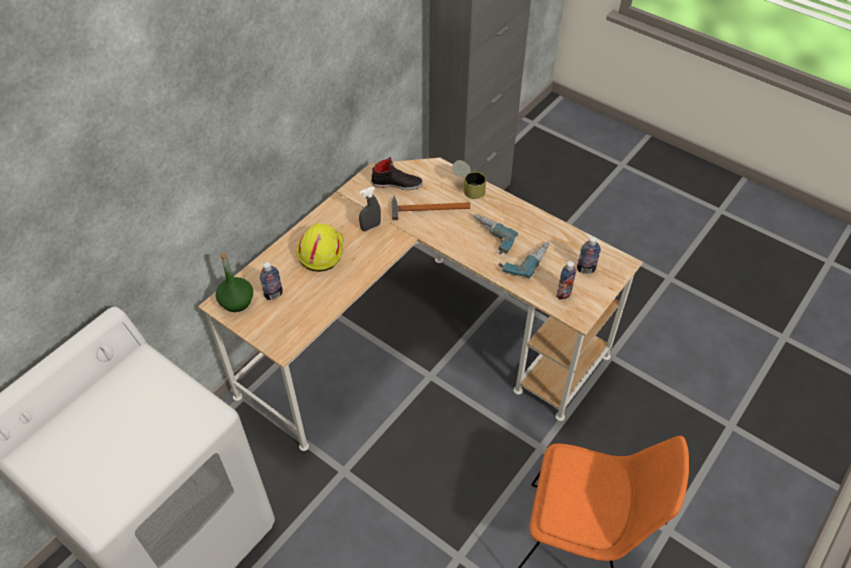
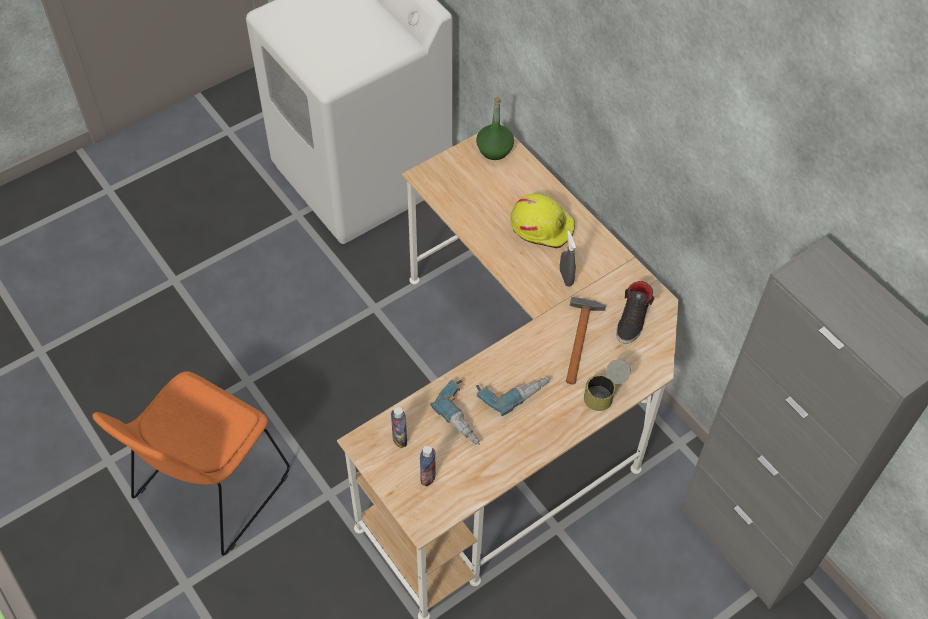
camera: 105 degrees right, 5 degrees up
(274, 295) = (493, 179): bottle -> none

